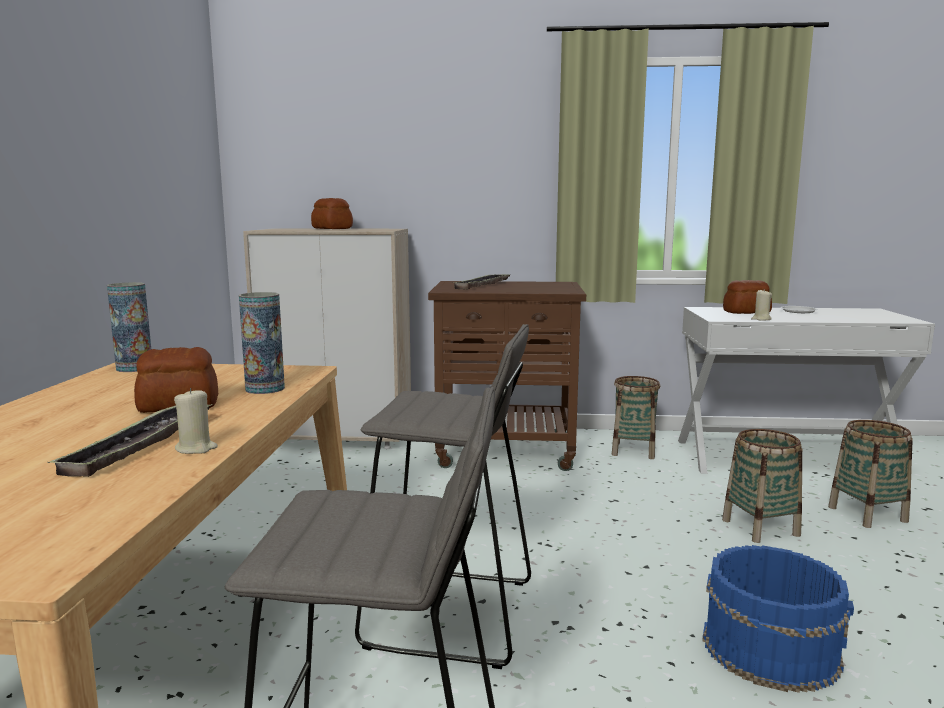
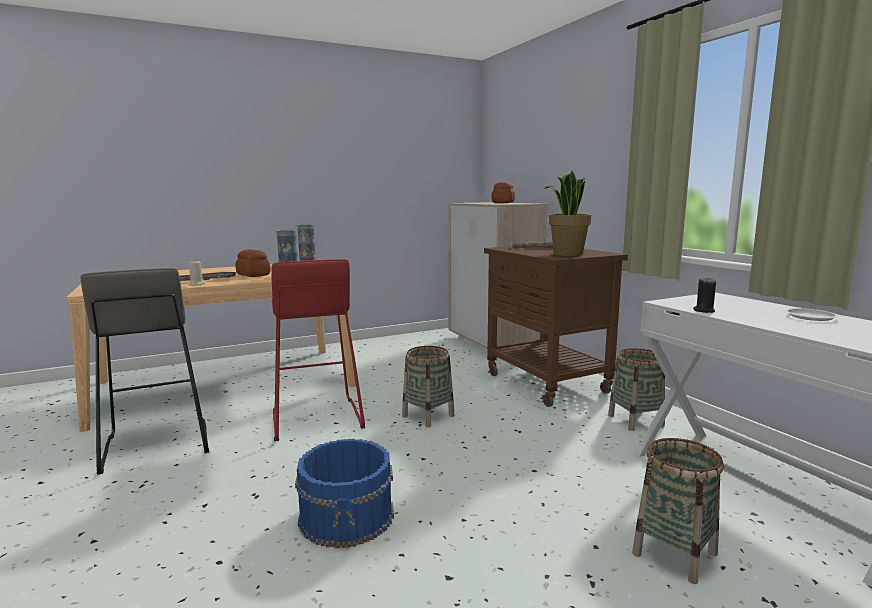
camera: 60 degrees right, 0 degrees up
(450, 615) = (316, 419): grey stool -> red stool
(548, 287) = (567, 254): none -> potted plant
(745, 312) = (738, 305): bread -> none
(760, 528) = (549, 494): basket -> basket (428, 416)
(761, 319) = (703, 310): beige candle -> black candle

